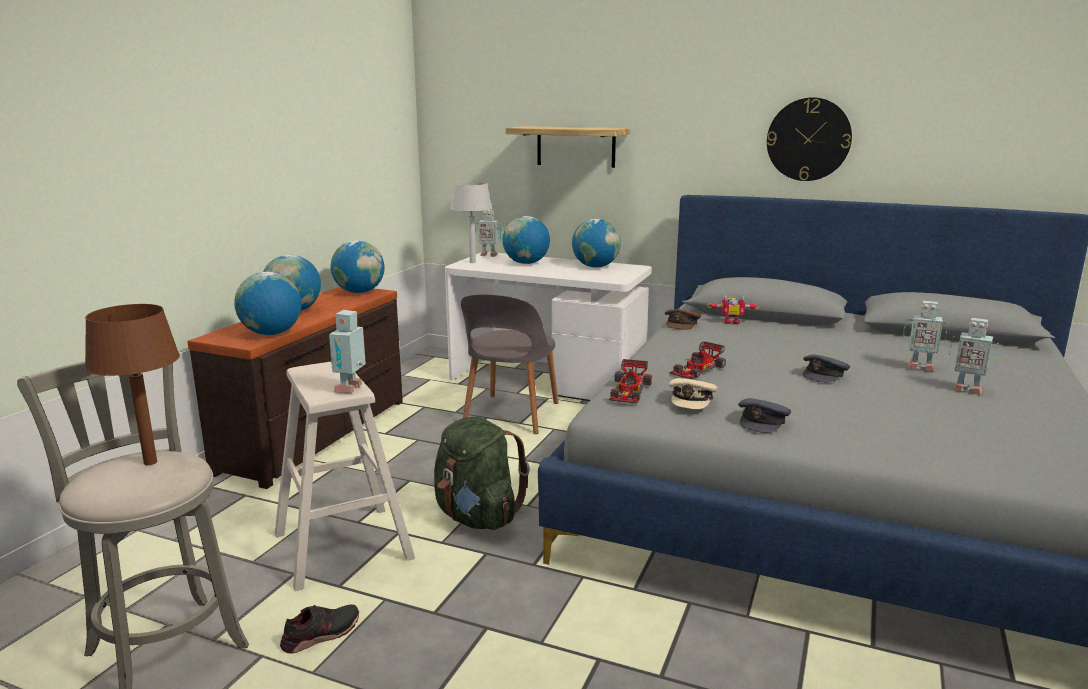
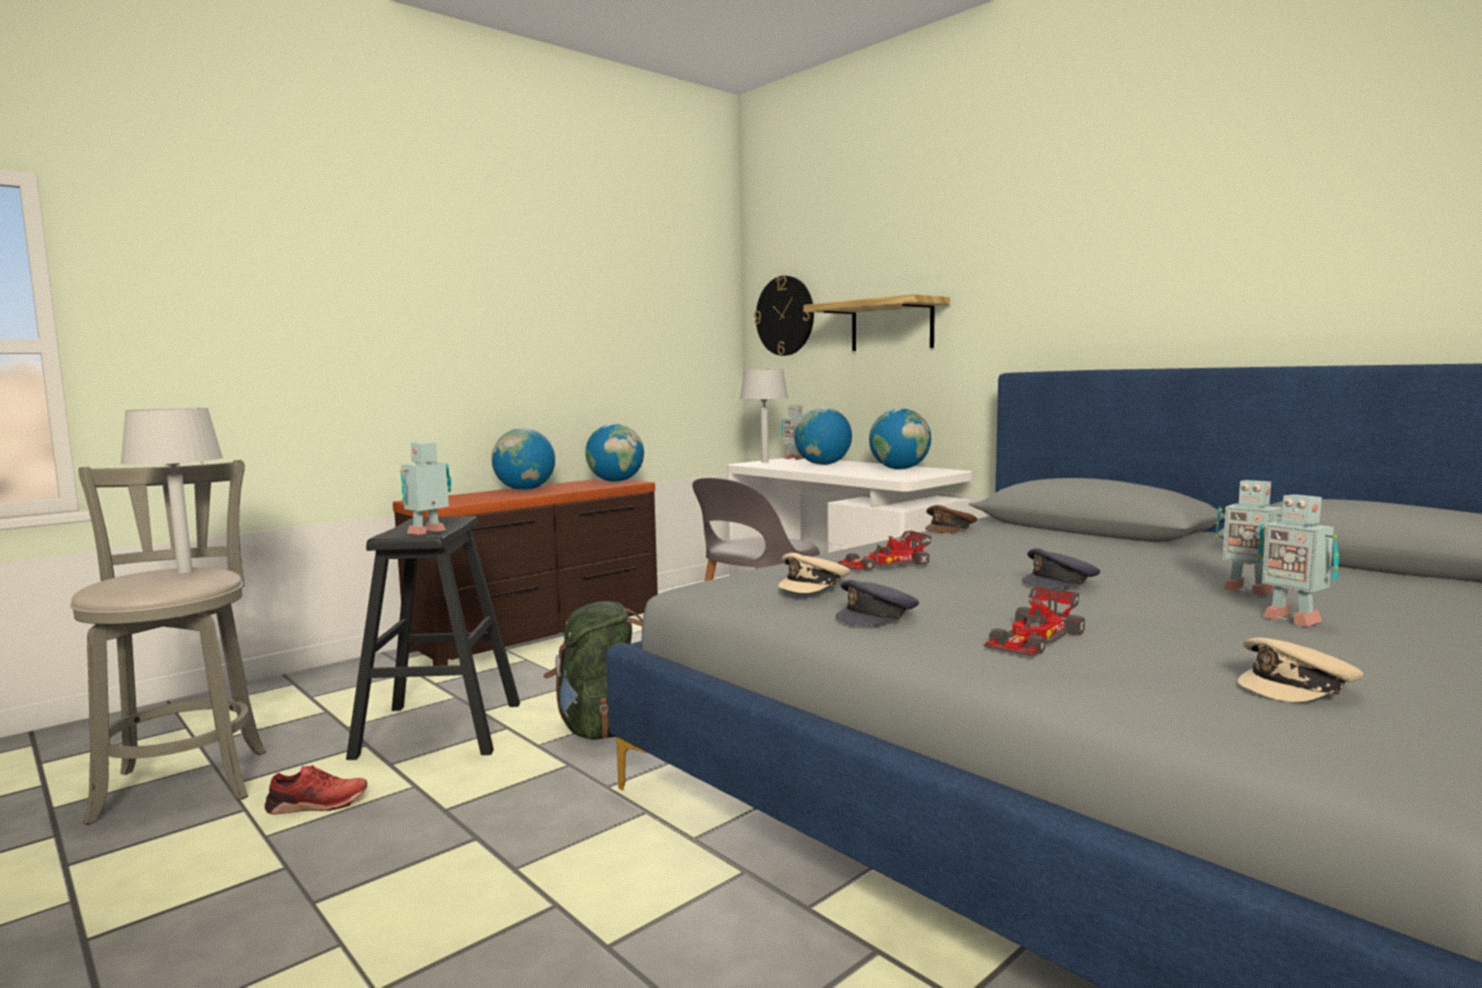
camera: 25 degrees right, 10 degrees down
(150, 463) = (184, 571): brown table lamp -> grey table lamp
(271, 333) = (470, 501): globe -> none
(321, 635) = (316, 804): black shoe -> red shoe
(342, 545) = (439, 729): beige stool -> black stool
(629, 390) = (755, 572): toy car -> toy car (1033, 638)
(731, 322) = (1024, 531): toy robot -> none
(808, 139) = (1174, 288): wall clock -> wall clock (785, 316)
(1024, 442) = (1297, 686): none -> beige cap

